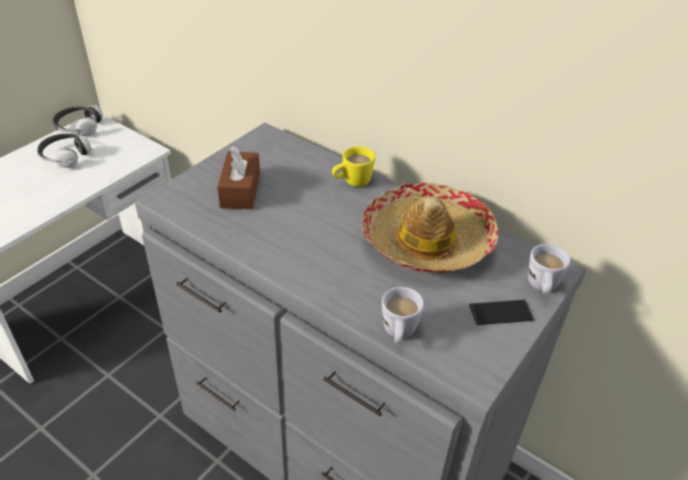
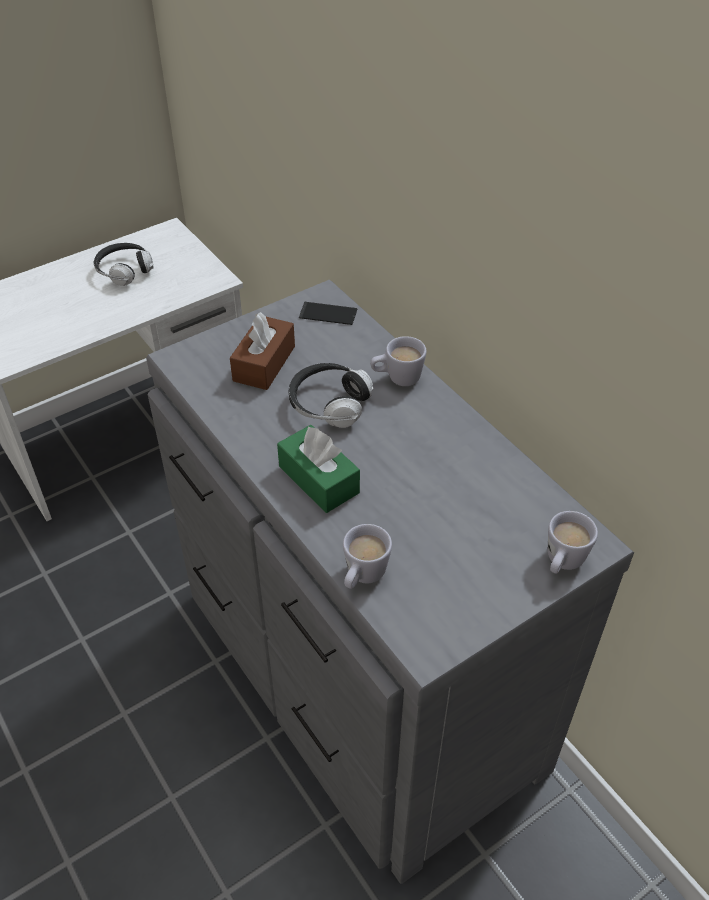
camera: 20 degrees right, 5 degrees up
(79, 127) = (151, 236): headphones -> headphones (329, 404)
(326, 267) = (319, 479): none -> green tissue box
(352, 182) = (397, 378): yellow mug -> white mug
(427, 240) = (451, 472): hat -> none
(501, 312) = (494, 581): phone -> phone (328, 314)

